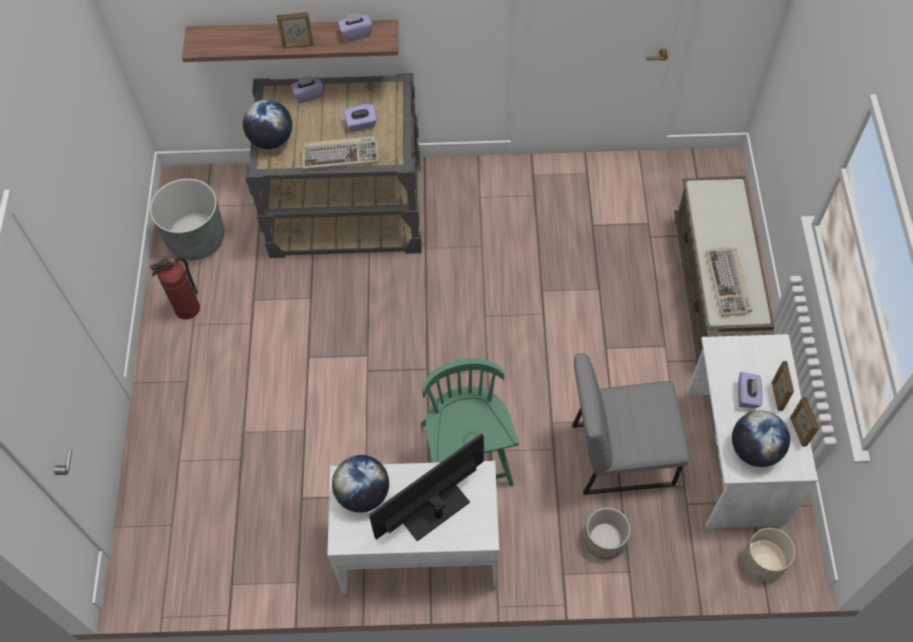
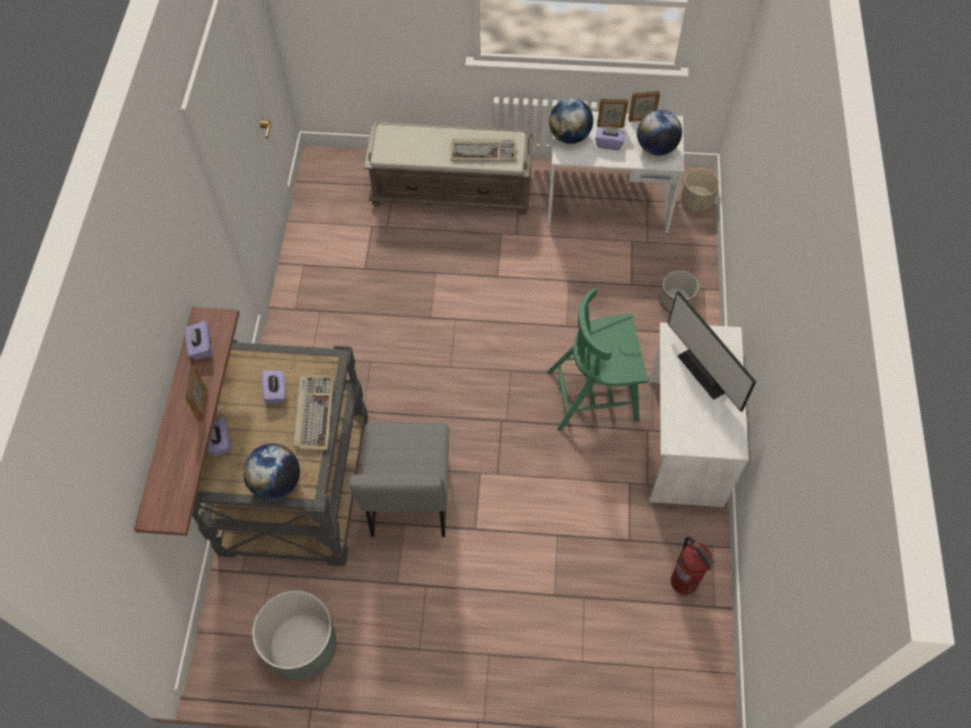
camera: 85 degrees left, 0 degrees up
(187, 309) = (397, 655): fire extinguisher -> fire extinguisher (684, 581)
(363, 494) = (689, 427): globe -> globe (569, 136)
(618, 454) = (600, 281): grey chair -> grey chair (409, 498)

